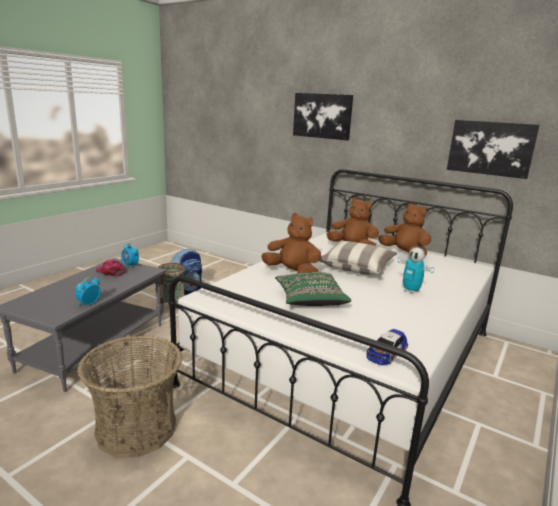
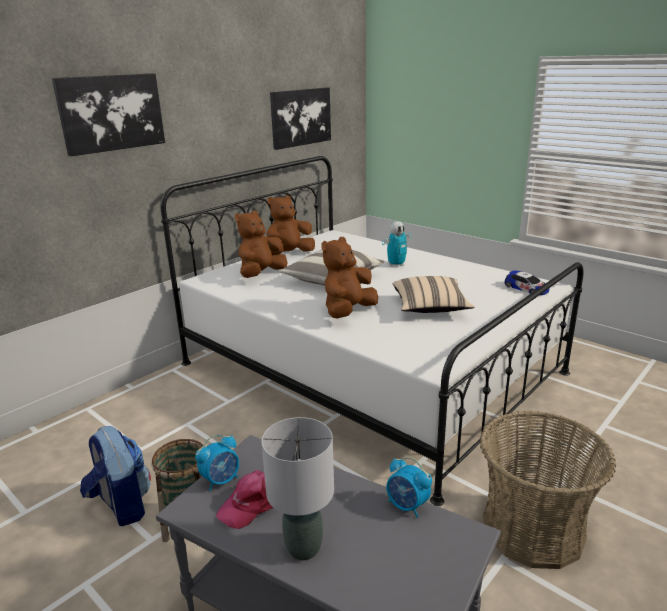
camera: 80 degrees left, 5 degrees up
(75, 282) = (303, 547): none -> grey table lamp
(310, 300) = (430, 308): green pillow -> beige pillow

